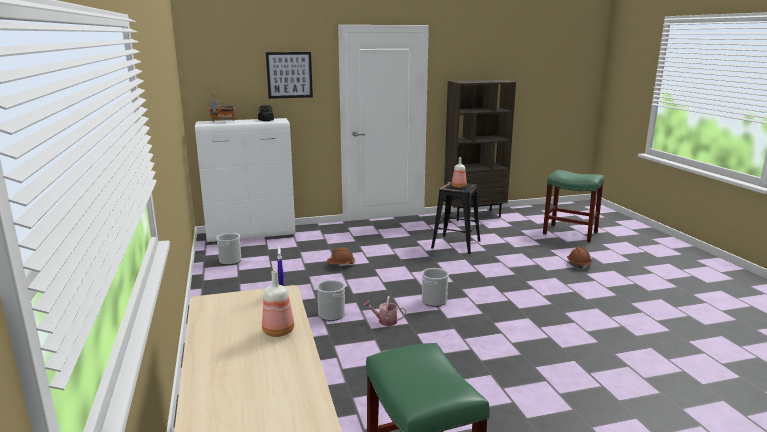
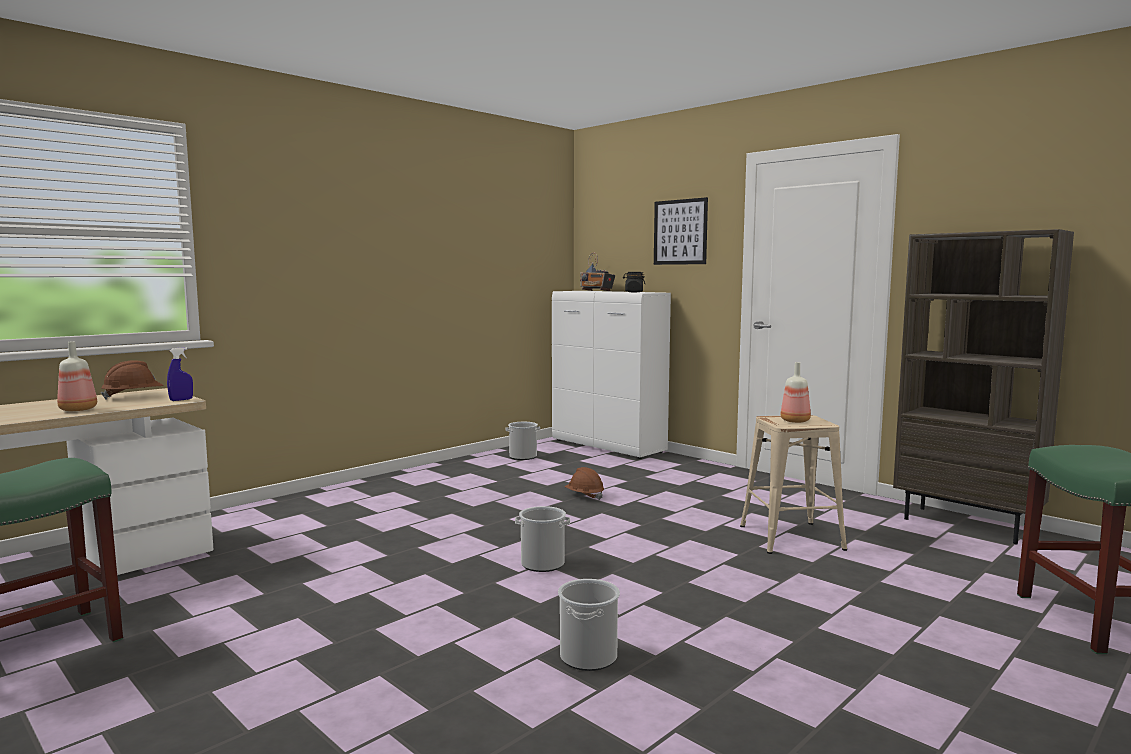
camera: 60 degrees right, 10 degrees down
(331, 314) = (435, 522): bucket -> bucket (588, 657)
(385, 321) = (444, 549): watering can -> none
(456, 244) = (791, 538): black stool -> beige stool
(578, 265) = (912, 657): brown hard hat -> brown hard hat (133, 397)

